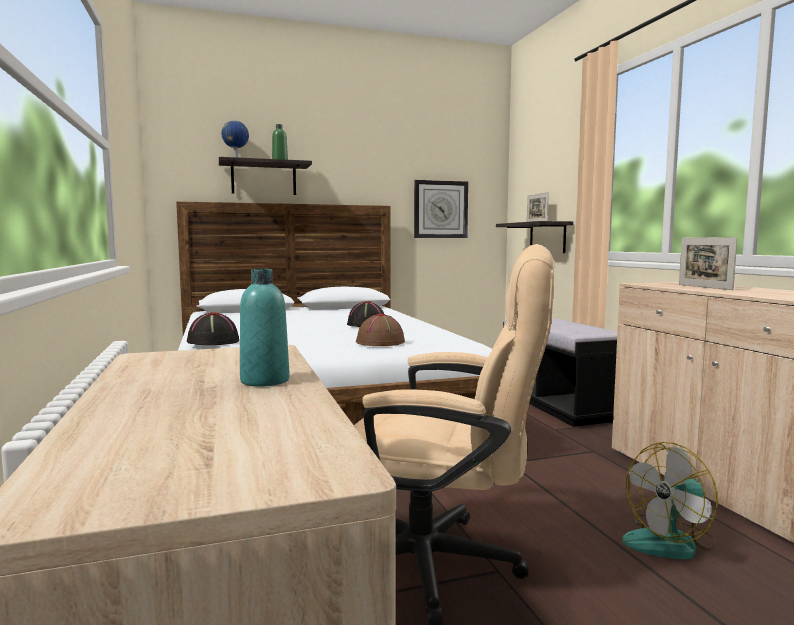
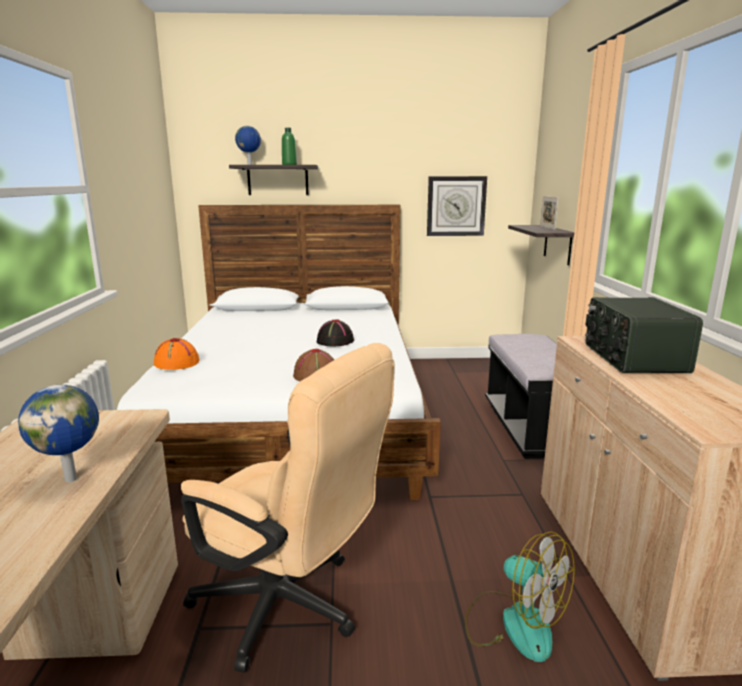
camera: 15 degrees right, 10 degrees up
(213, 341) = (176, 363): black hat -> orange hat
(265, 381) = (72, 478): turquoise bottle -> globe
(670, 542) = (514, 623): fan -> fan turned 120 degrees counterclockwise
(704, 287) = (632, 358): picture frame -> radio

